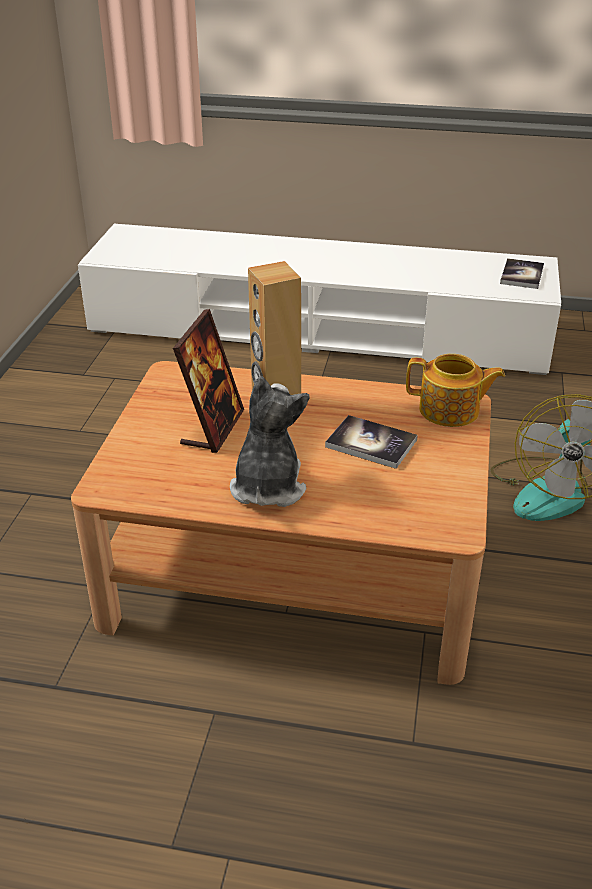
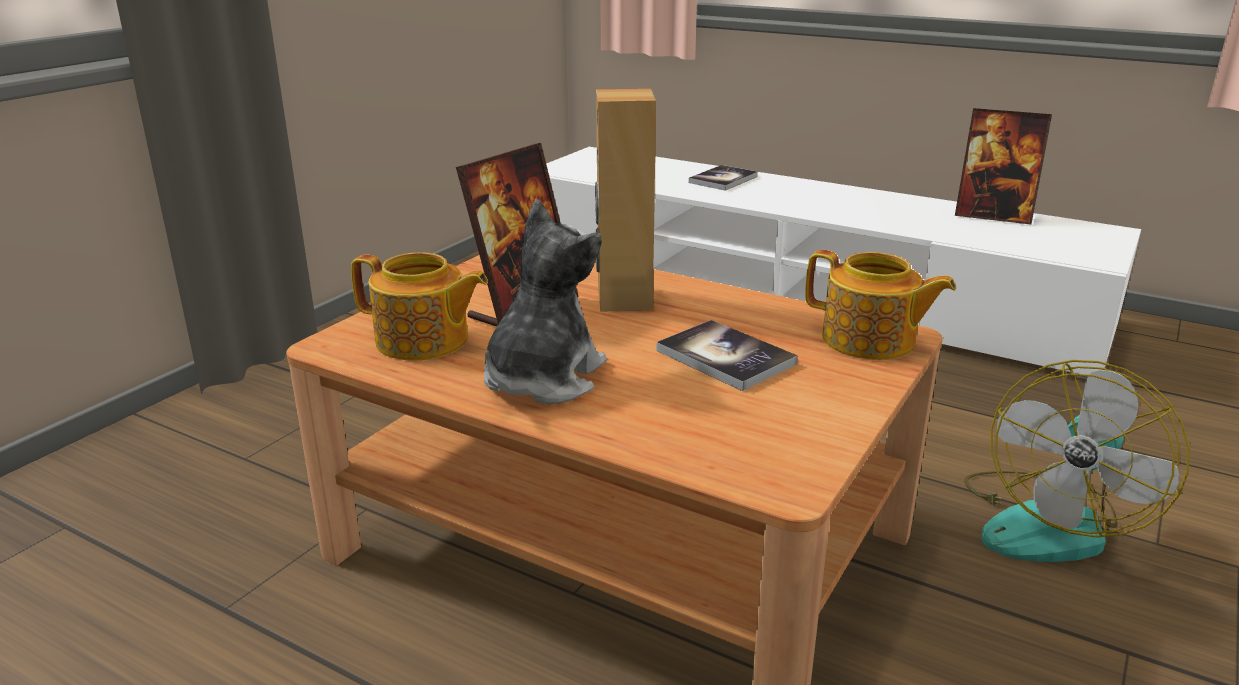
camera: 20 degrees right, 10 degrees down
(164, 472) = (423, 341): none -> teapot
(459, 259) = (993, 216): none -> picture frame
(522, 275) = (1078, 240): book -> book (723, 179)

